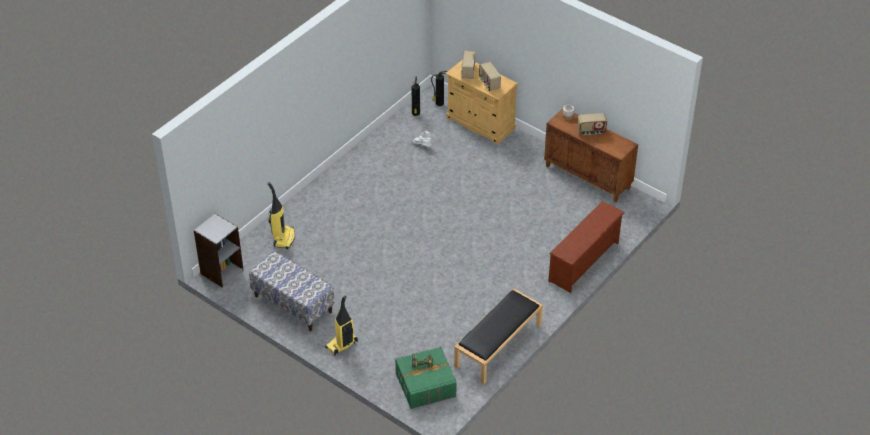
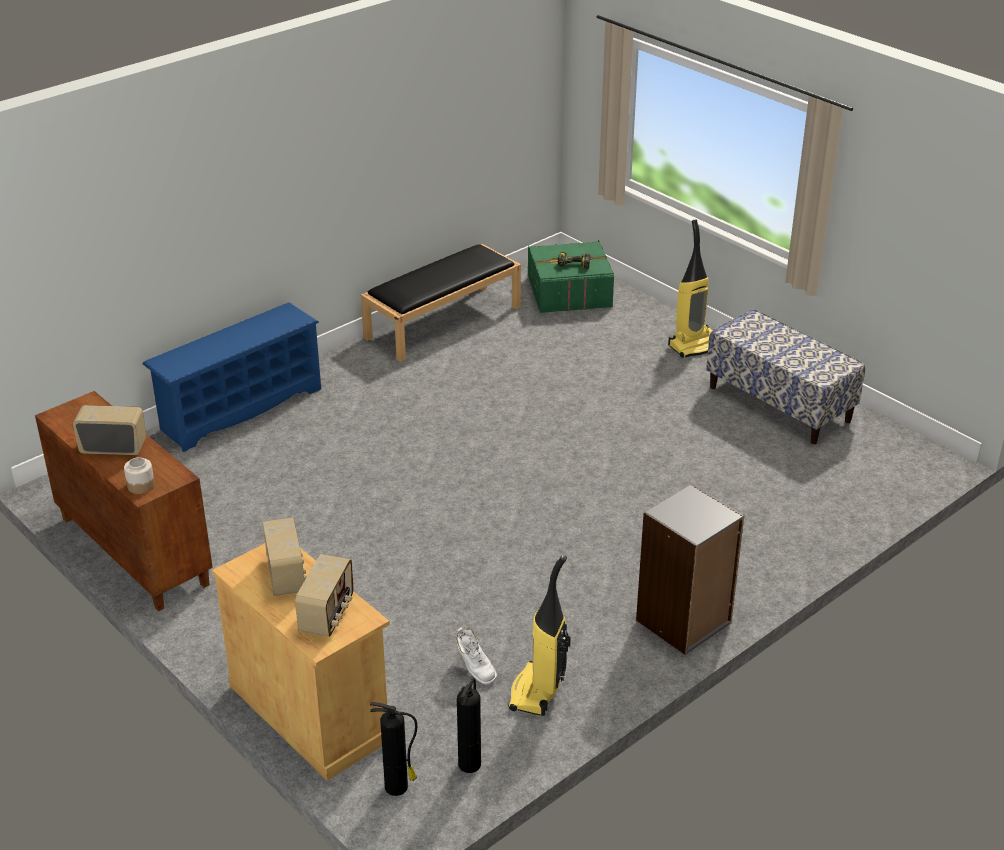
camera: 170 degrees left, 10 degrees down
(221, 271) = (923, 464): grey bookcase -> grey bookcase (684, 622)
(283, 238) = (807, 507): vacuum cleaner -> vacuum cleaner (537, 692)
(584, 262) = (241, 408): brown shoe rack -> blue shoe rack

